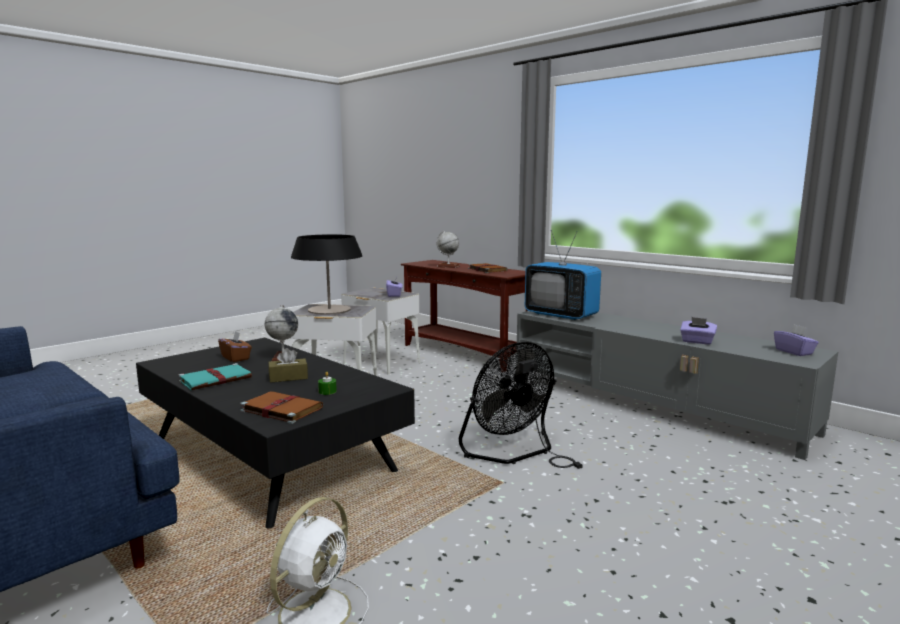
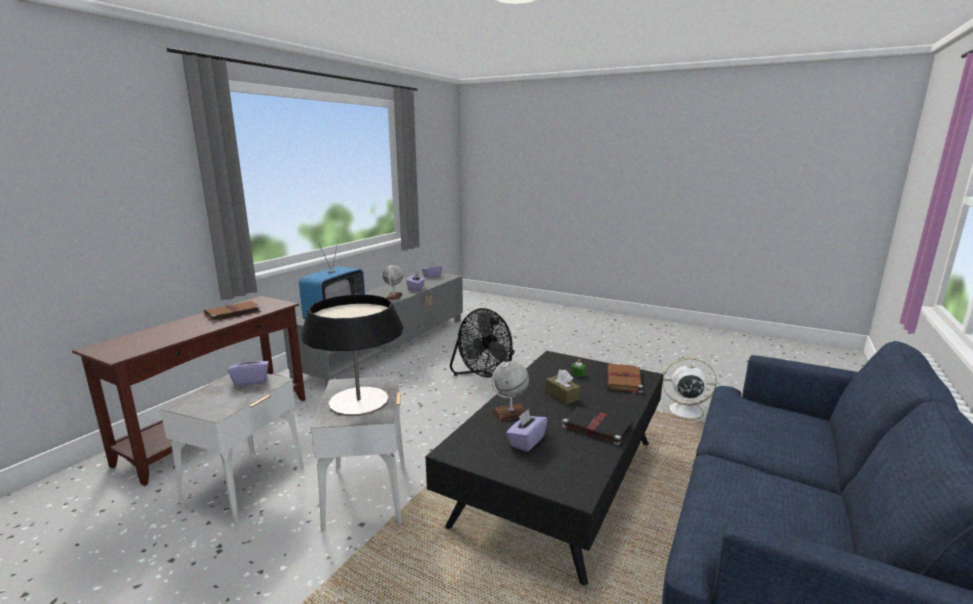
camera: 105 degrees left, 5 degrees up
(216, 379) = (595, 426): turquoise book -> black book
(236, 358) = (526, 441): brown tissue box -> purple tissue box
(448, 266) = (185, 332): globe -> globe (394, 297)

